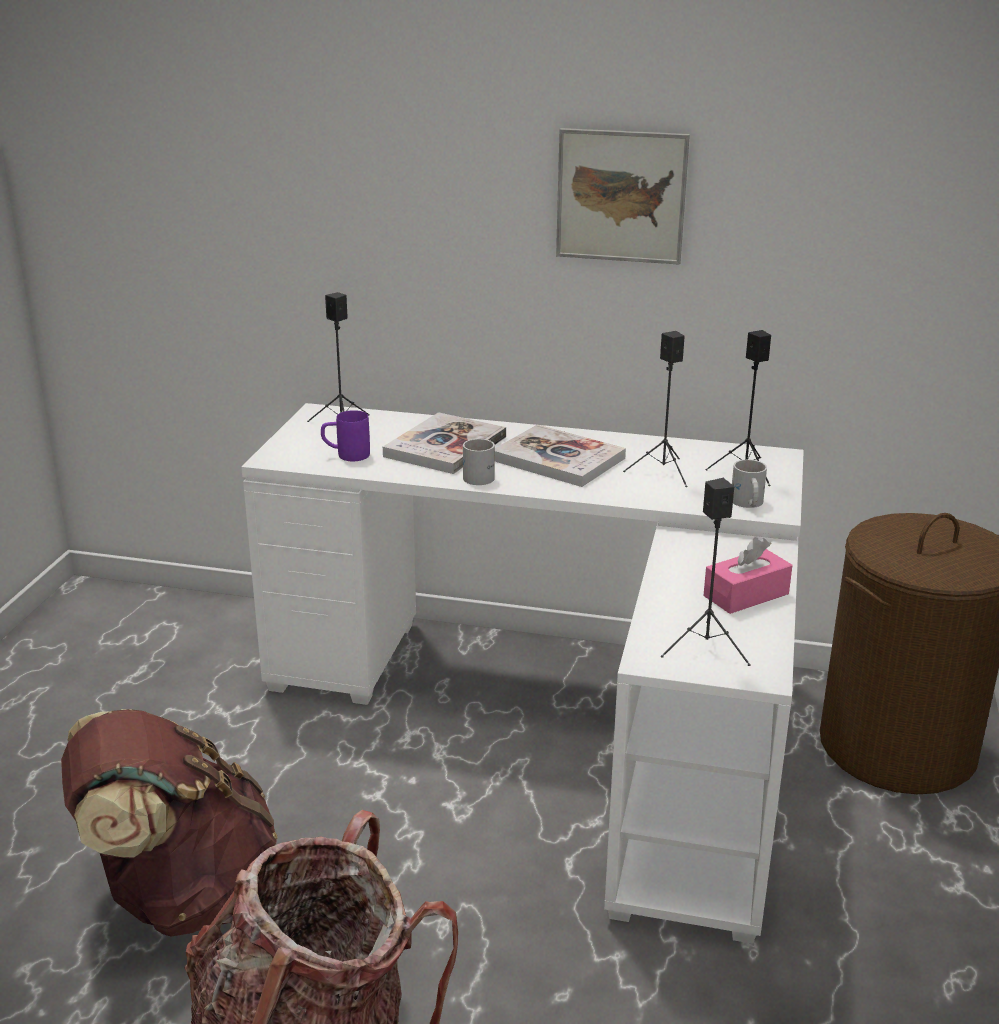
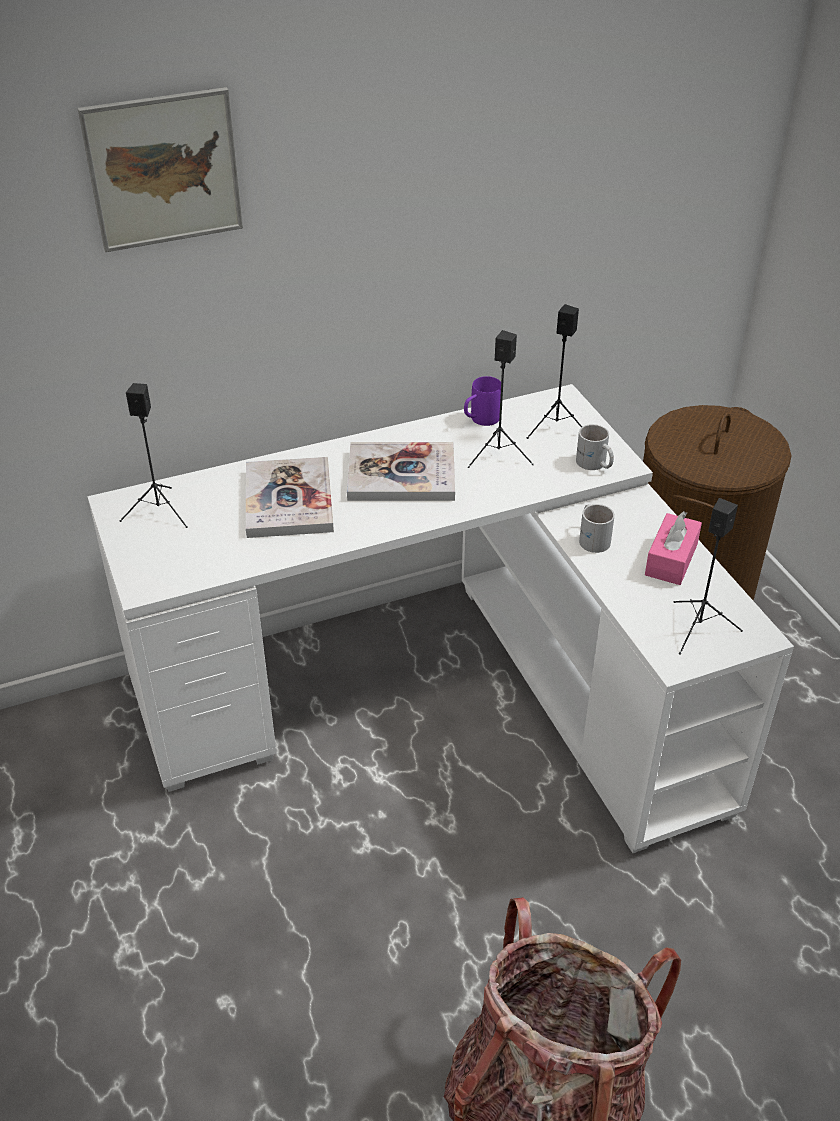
camera: 35 degrees left, 15 degrees up
(180, 894) = (299, 1037): brown backpack -> none
(346, 455) = (210, 551): purple mug -> purple mug (480, 420)
(482, 476) = (360, 523): white mug -> white mug (593, 538)
(621, 196) = (398, 202): picture -> picture (163, 170)

